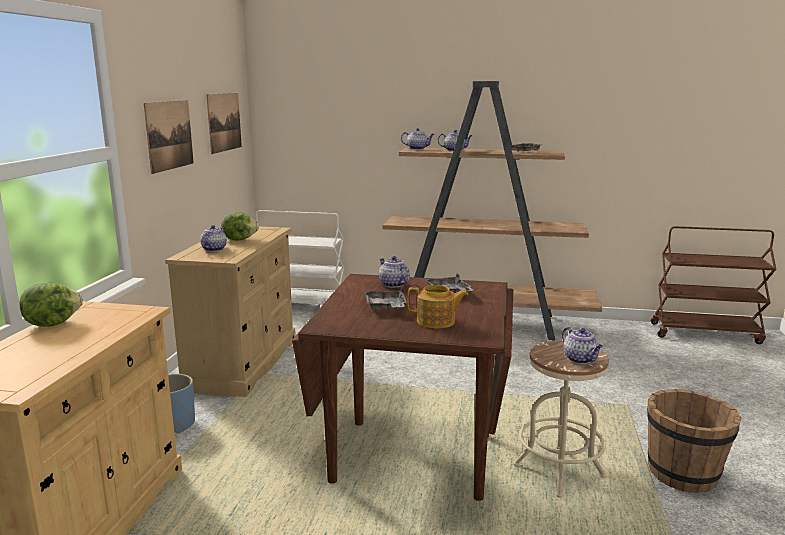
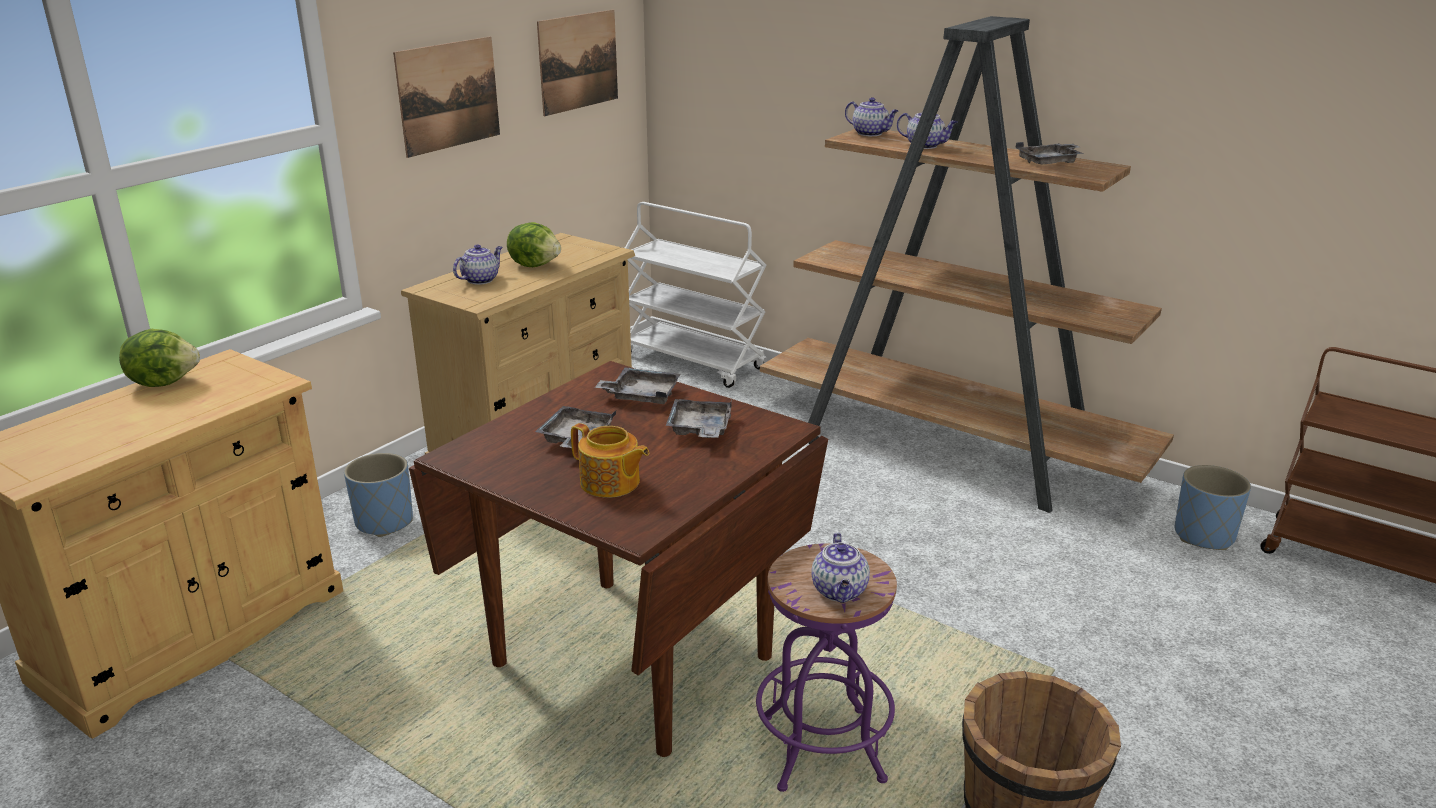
camera: 25 degrees right, 10 degrees up
(393, 284) = (641, 395): teapot -> grey tray
(559, 471) = (822, 748): beige stool -> purple stool
(629, 336) = (1204, 536): none -> blue planter

